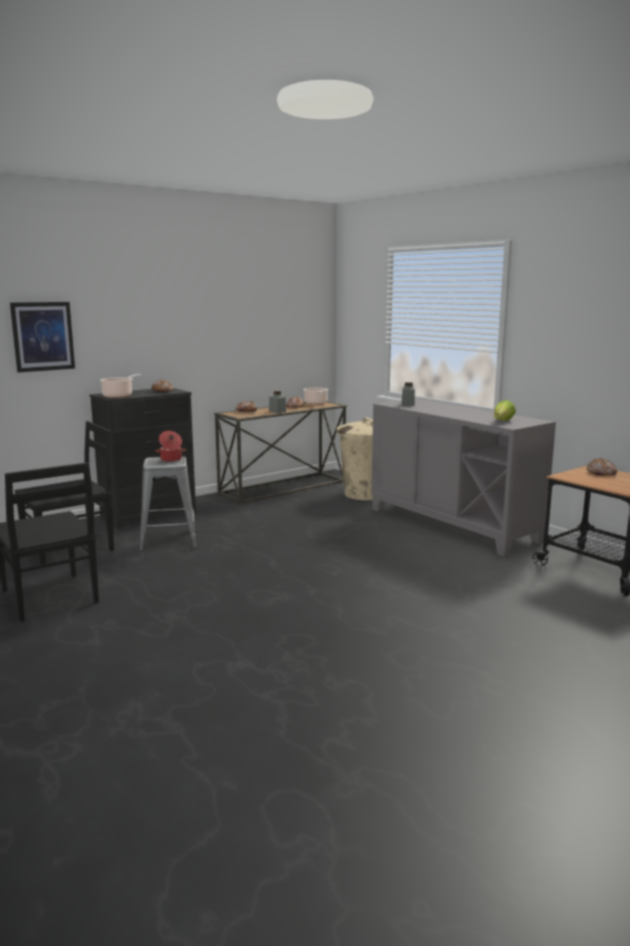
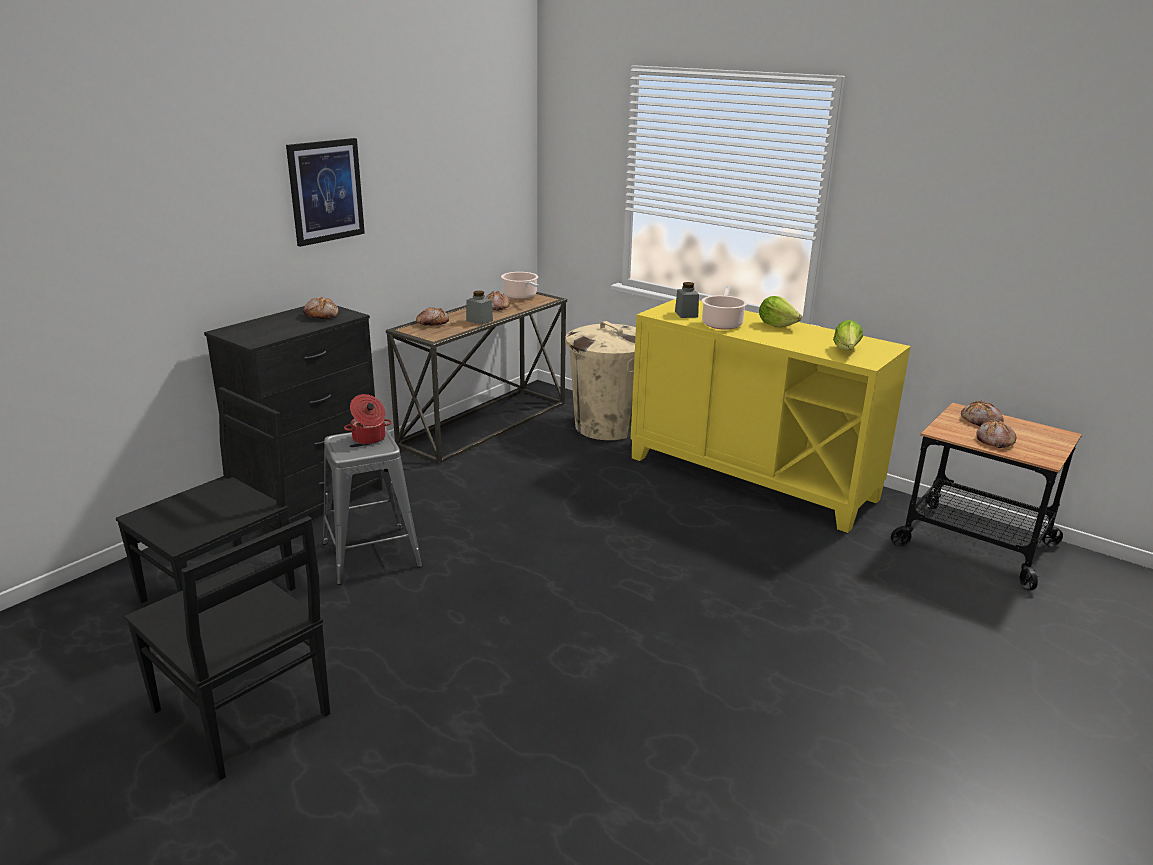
camera: 15 degrees left, 10 degrees up
(43, 336) = (118, 246): picture -> picture (326, 191)
(119, 396) = (259, 334): cooking pot -> cooking pot (722, 324)
(453, 525) = (751, 477): grey cabinet -> yellow cabinet
(467, 410) = (776, 325): none -> lettuce
(600, 482) = (994, 441): none -> bread

